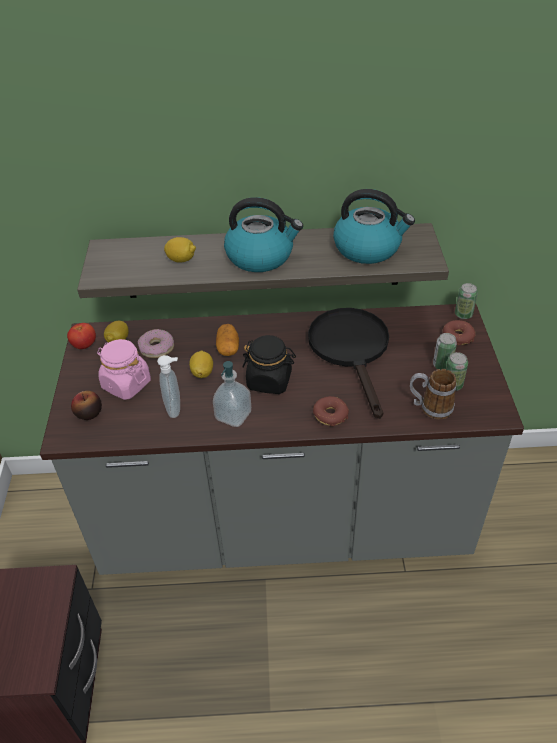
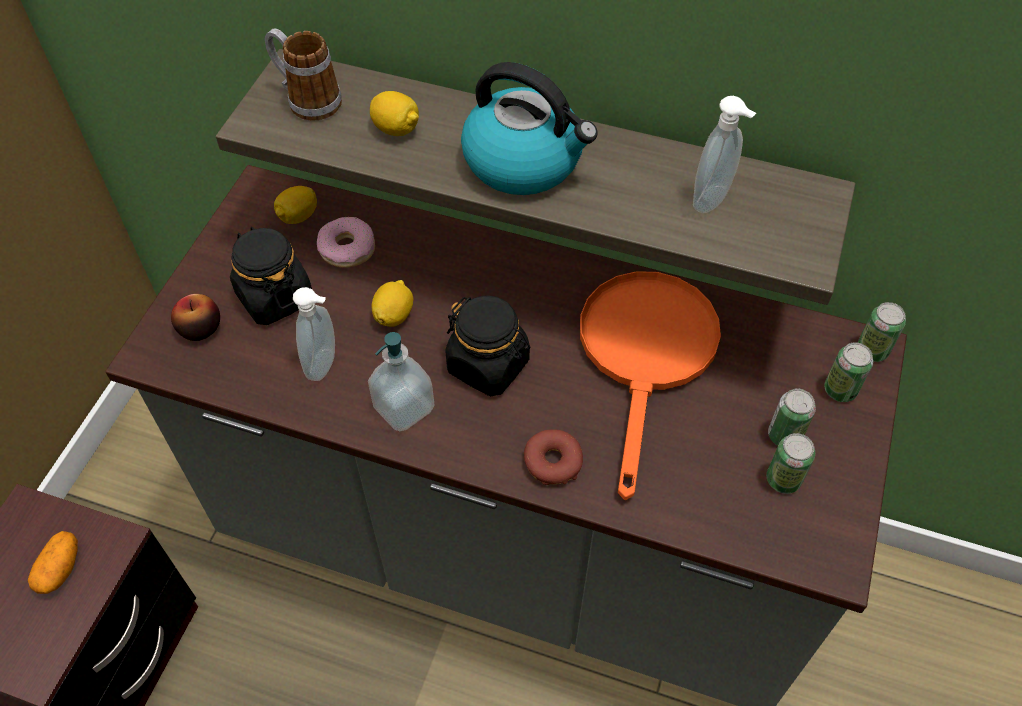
camera: 20 degrees right, 10 degrees up
(84, 345) = (247, 209): tomato -> none
(126, 384) = (274, 297): pink jar -> black jar
(228, 348) = (453, 284): potato -> potato (60, 569)
(352, 350) = (646, 355): black frying pan -> orange frying pan
(368, 248) = (713, 201): kettle -> soap dispenser
(430, 407) = (722, 507): mug -> mug (307, 100)
(458, 336) = (840, 390): donut -> can

